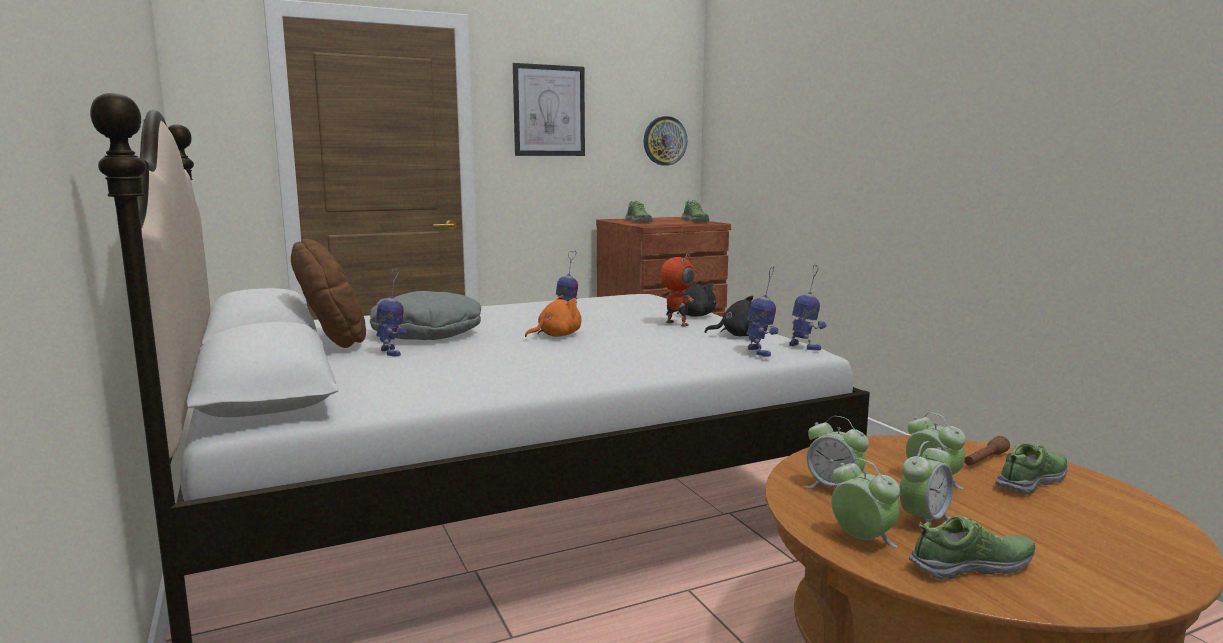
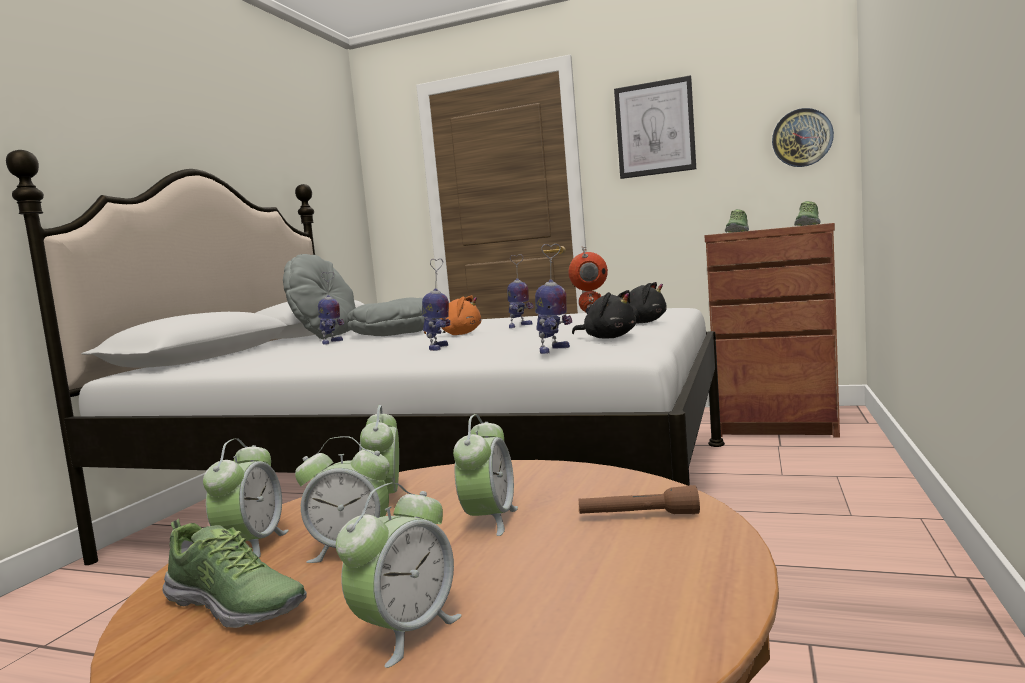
camera: 45 degrees right, 5 degrees down
(332, 344) = (325, 337): brown pillow -> grey pillow
(805, 347) = (630, 349): toy robot -> toy robot (438, 348)
(1032, 481) = (614, 555): shoe -> none
(1069, 541) = (406, 632): none -> alarm clock

